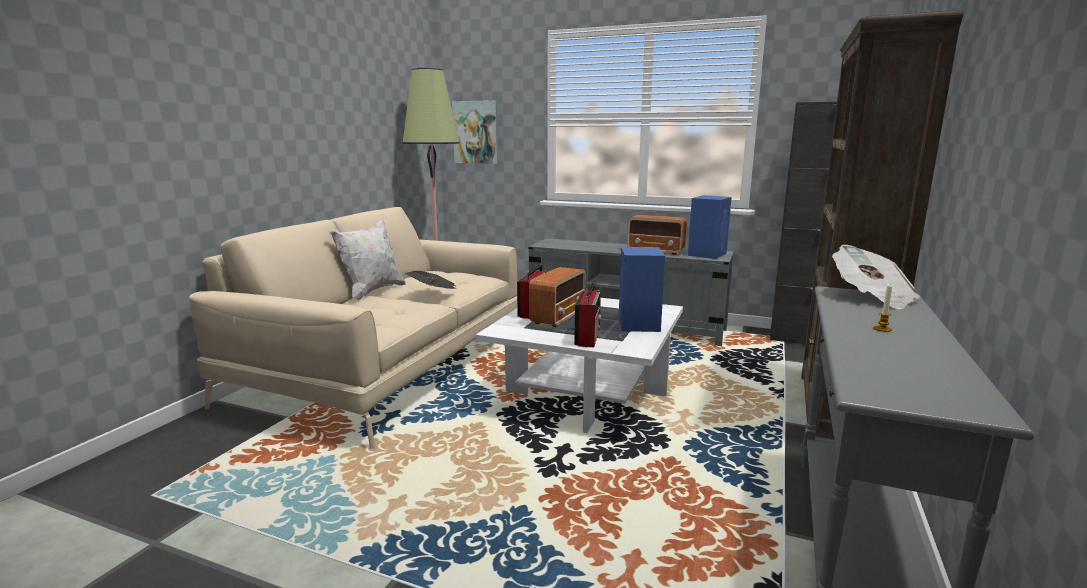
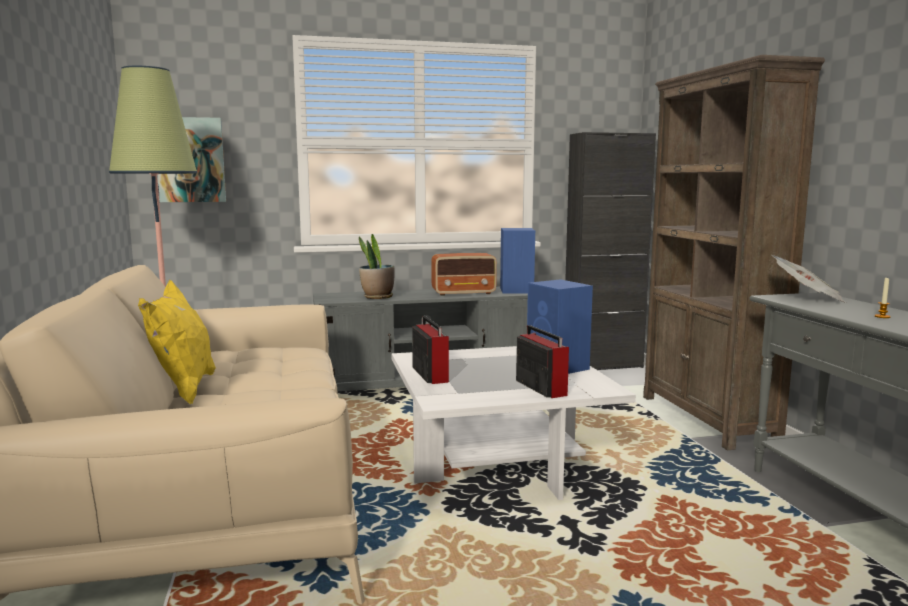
camera: 35 degrees left, 5 degrees down
(372, 291) = (183, 390): white pillow -> yellow pillow
(434, 294) = (285, 376): newspaper -> none
(558, 317) = (469, 375): radio -> none
(581, 246) = (377, 297): none -> potted plant

